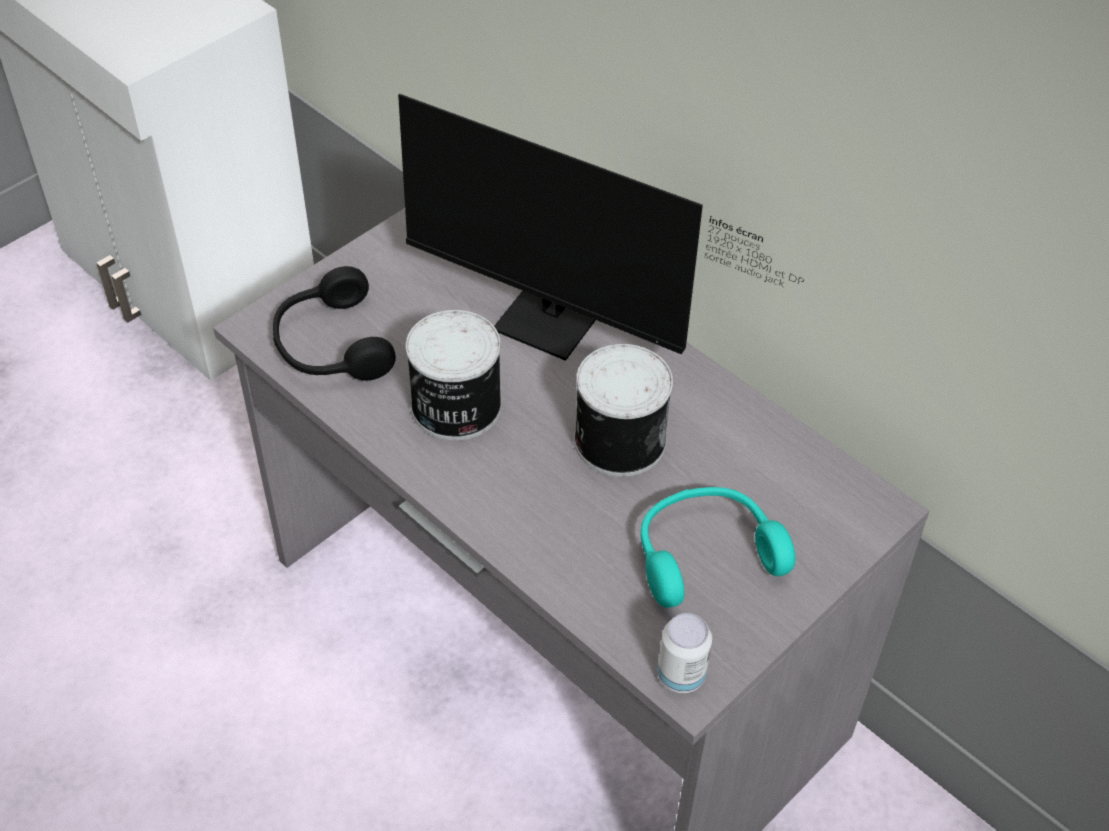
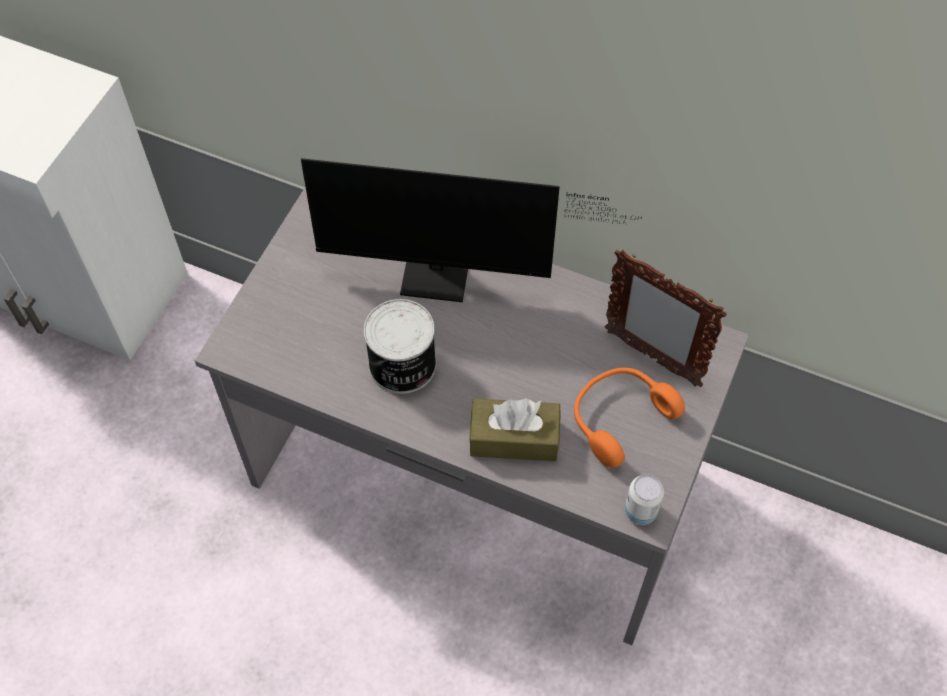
camera: 20 degrees left, 10 degrees up
(330, 345) = (289, 346): black headphones -> none
(554, 533) = (514, 438): none -> brown tissue box
(617, 439) = (525, 352): can -> none
(705, 553) = (619, 417): turquoise headphones -> orange headphones
(782, 496) = (651, 357): none -> picture frame

